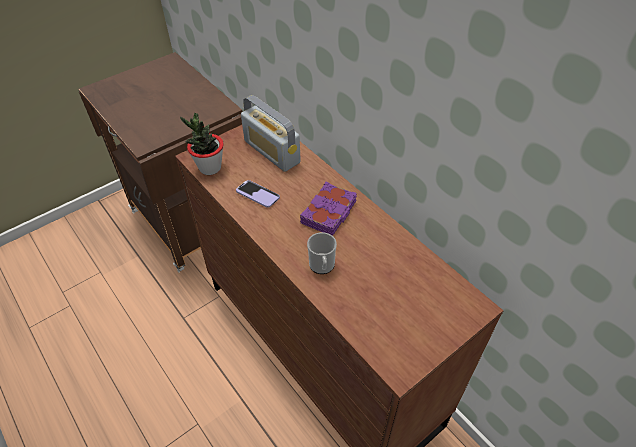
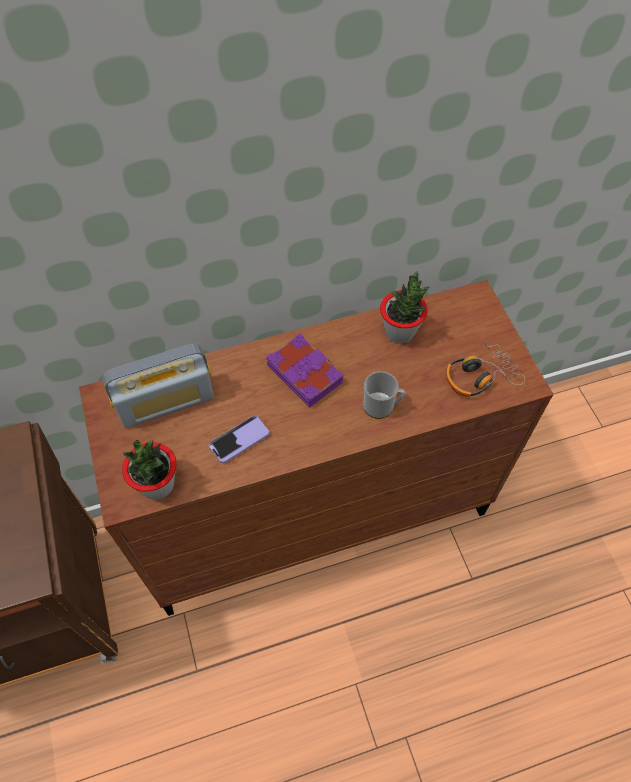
camera: 70 degrees left, 10 degrees up
(388, 329) = (479, 376): none -> headphones
(401, 259) = (400, 332): none -> potted plant

